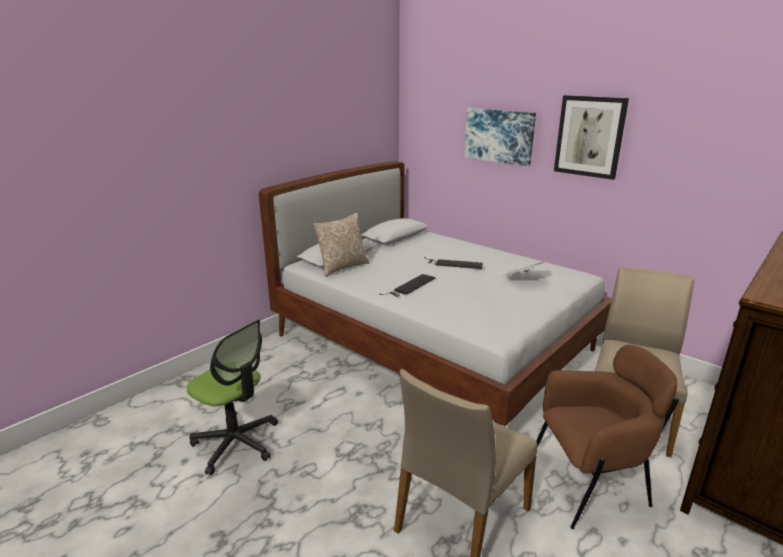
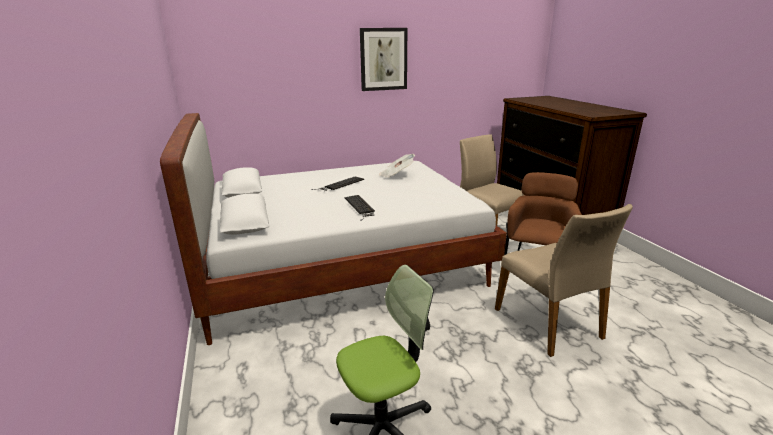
camera: 60 degrees left, 0 degrees up
(342, 267) = (272, 223): pillow -> none
(499, 136) = (306, 69): picture -> none

